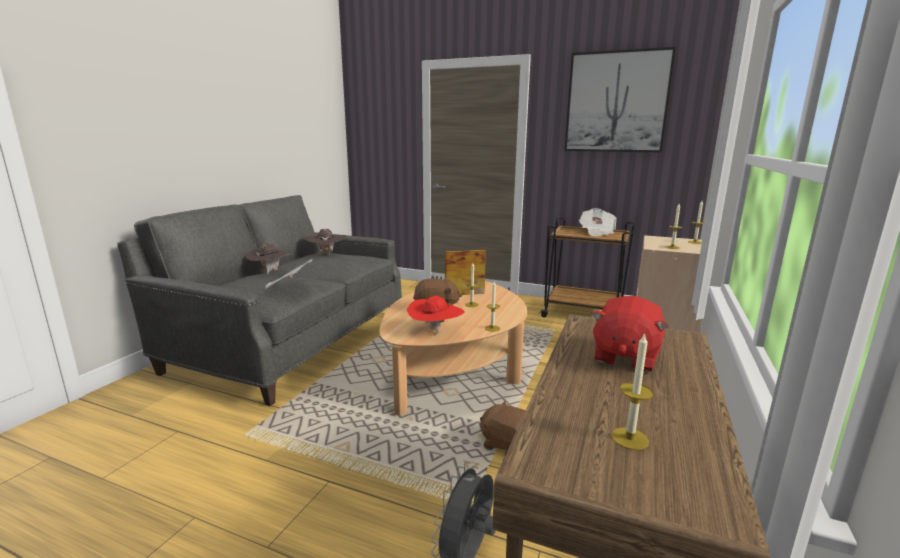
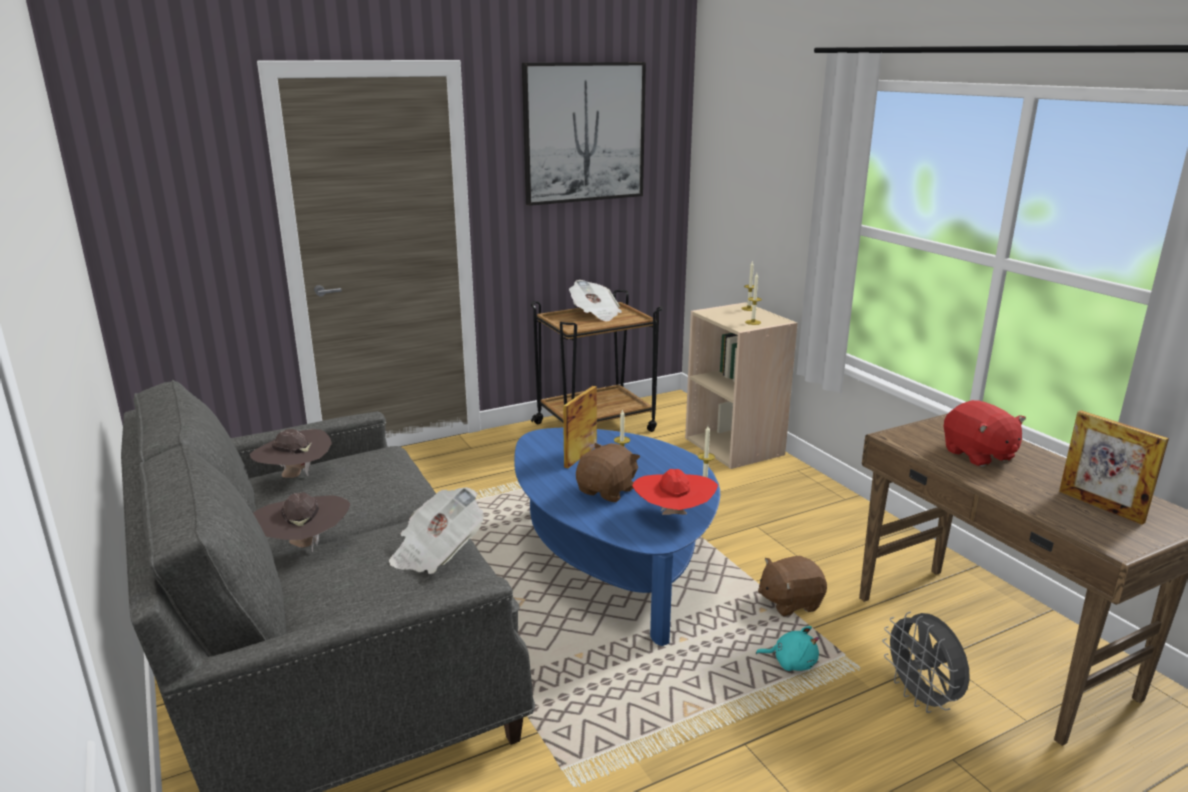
camera: 50 degrees left, 5 degrees up
(436, 470) = (791, 662): none -> turquoise plush toy
(455, 370) = (613, 563): beige coffee table -> blue coffee table
(629, 438) = (1100, 506): candle -> picture frame

